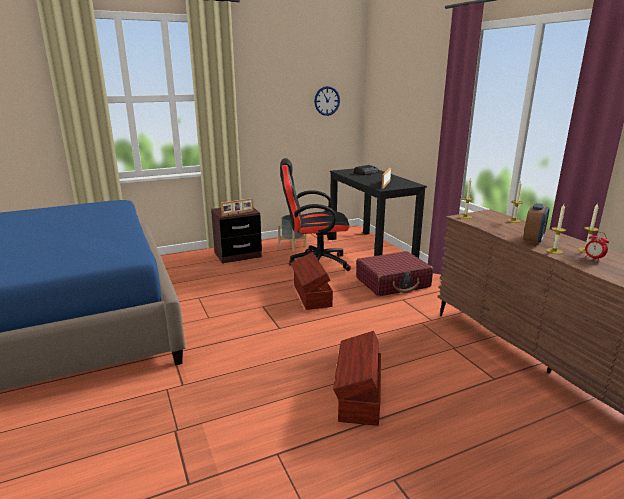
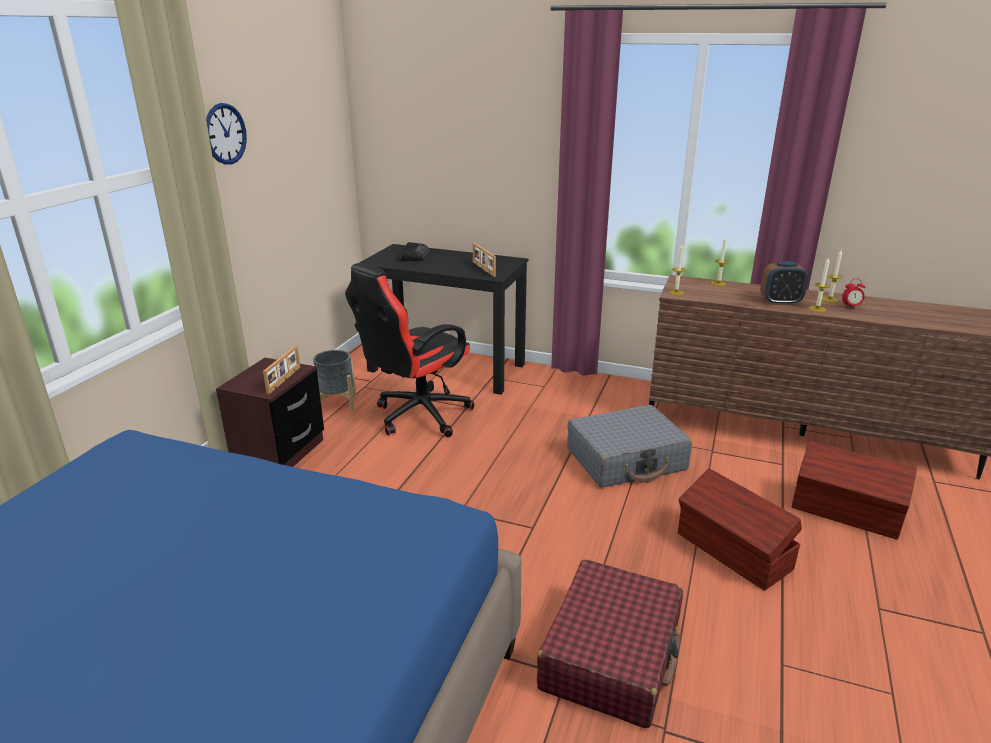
camera: 45 degrees left, 5 degrees up
(311, 295) = (490, 464): brown storage box -> brown storage box (846, 512)
(327, 101) = (315, 147): wall clock -> wall clock (225, 134)
(387, 326) = (626, 459): none -> grey suitcase
(393, 283) = (544, 403): red suitcase -> red suitcase (611, 655)
(533, 240) = (780, 302): alarm clock -> alarm clock turned 105 degrees clockwise

